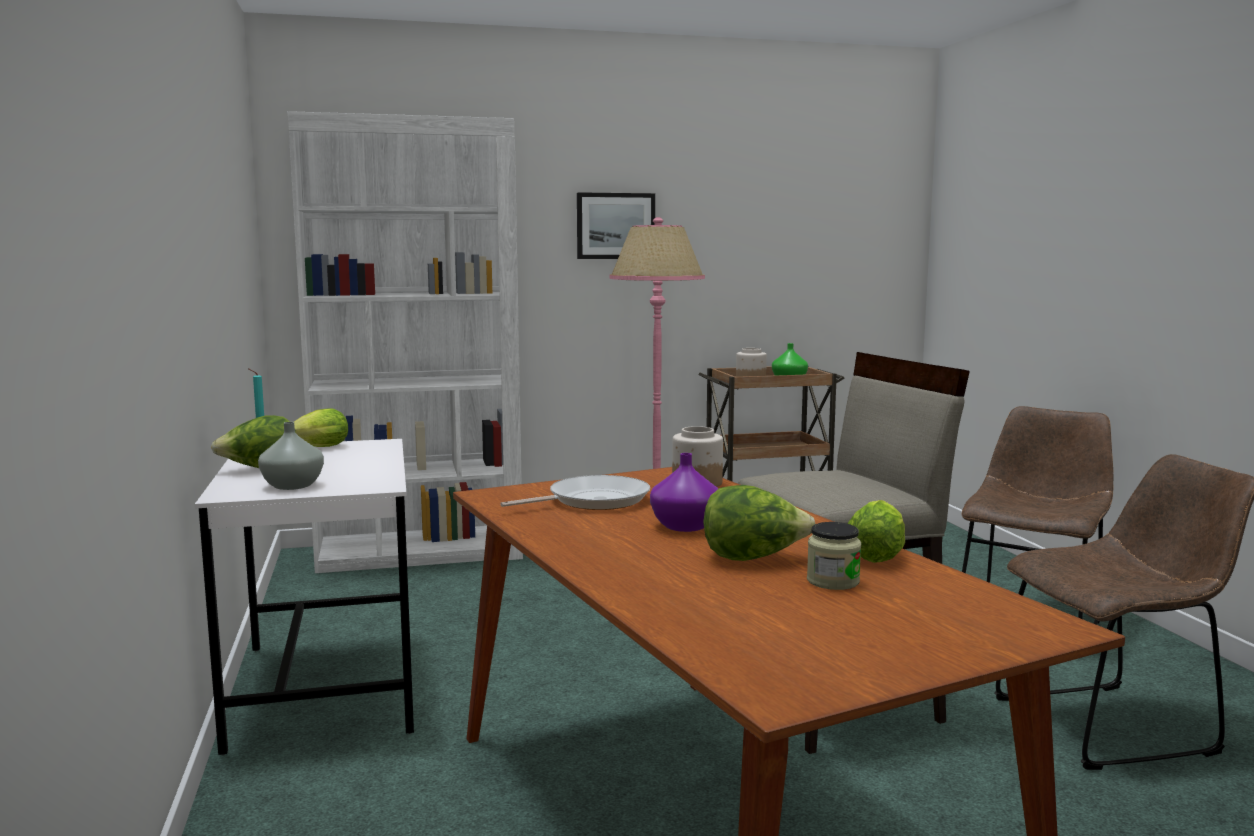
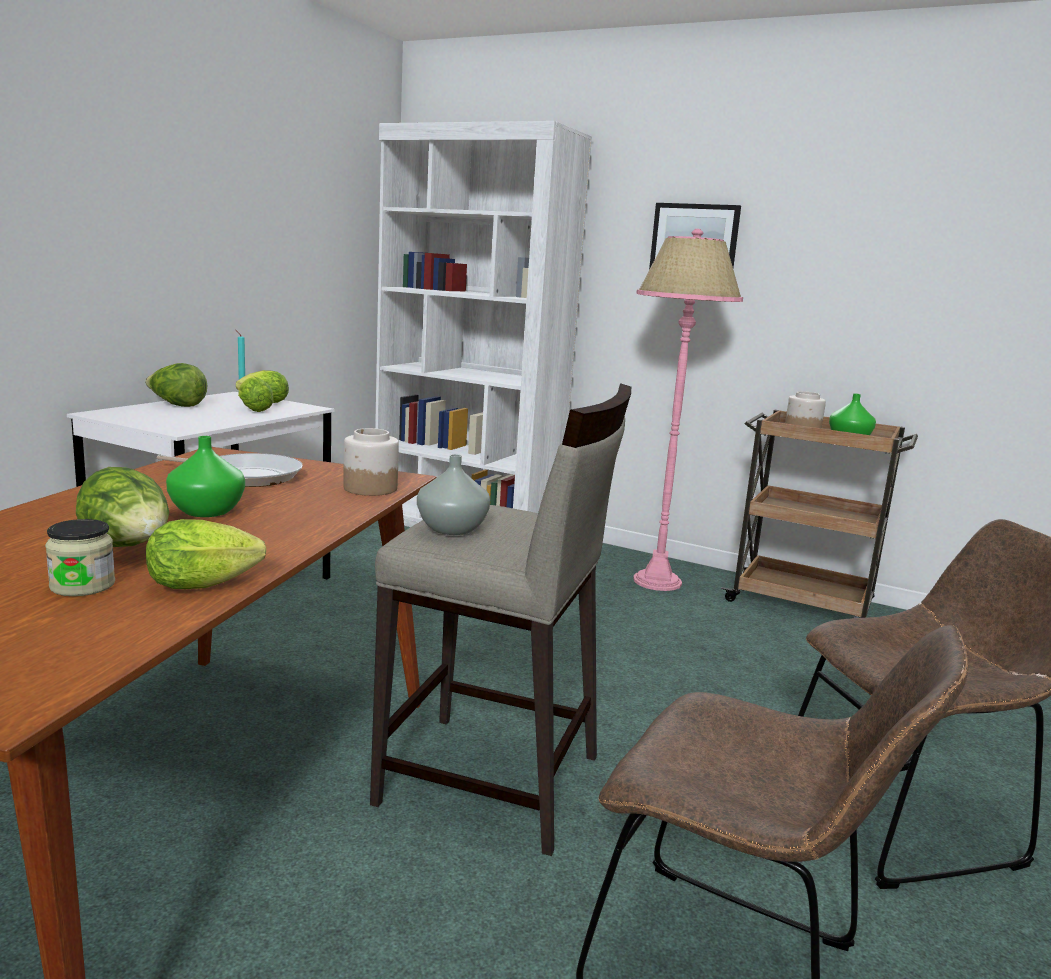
camera: 40 degrees right, 5 degrees up
(291, 486) = (144, 417): grey vase -> grey vase (450, 529)
(345, 455) = (253, 409): none -> lettuce
(684, 526) = (205, 511): purple vase -> green vase

